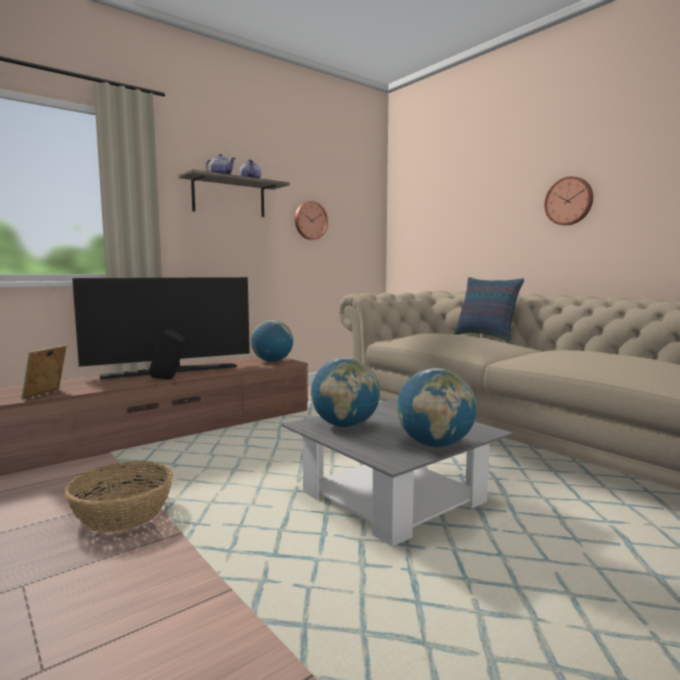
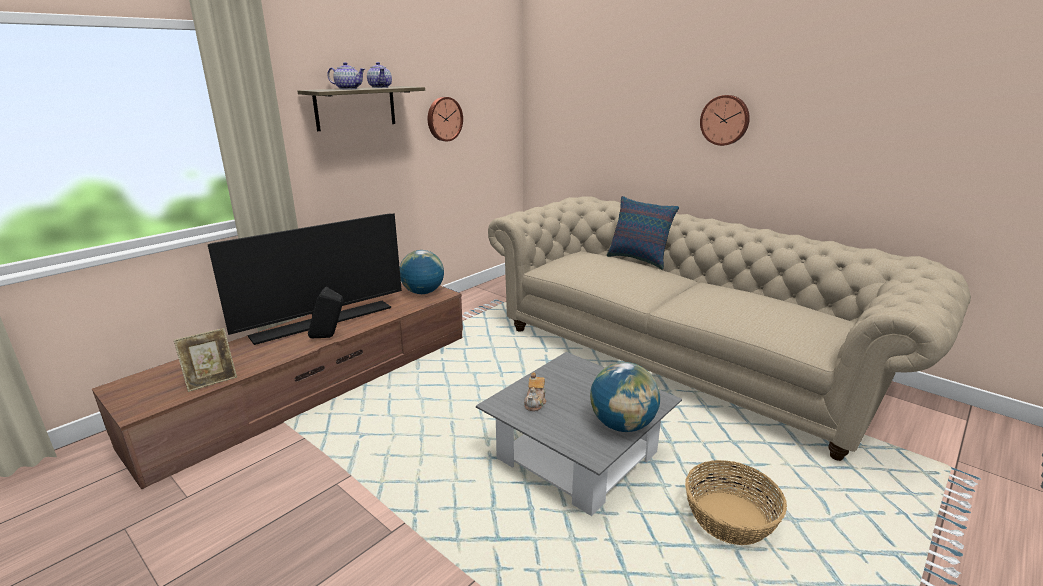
camera: 10 degrees left, 15 degrees up
(46, 395) = (211, 381): picture frame -> picture frame turned 135 degrees counterclockwise
(123, 514) = (339, 506): basket -> basket (730, 518)
(345, 425) = (535, 402): globe -> teapot

